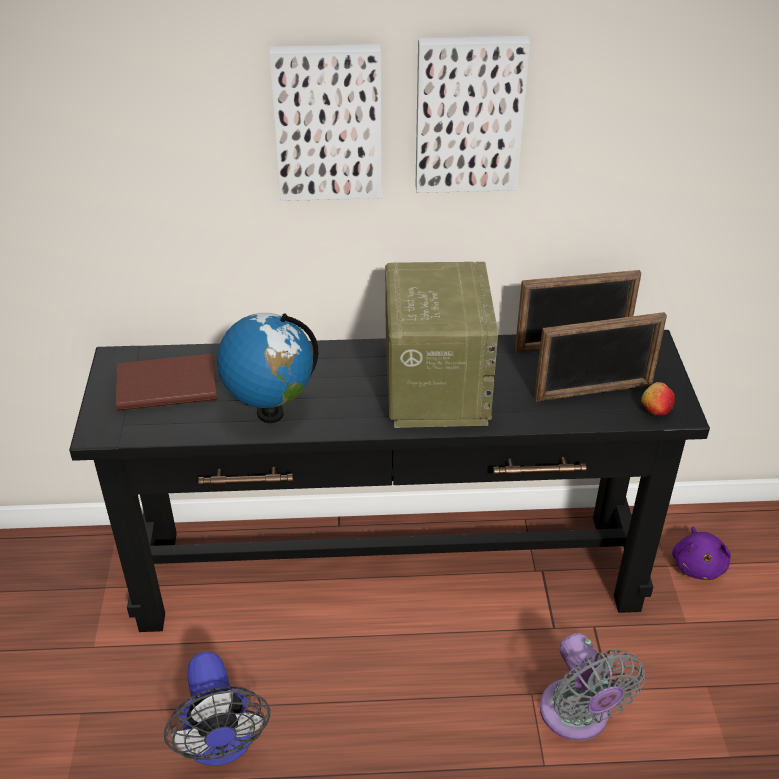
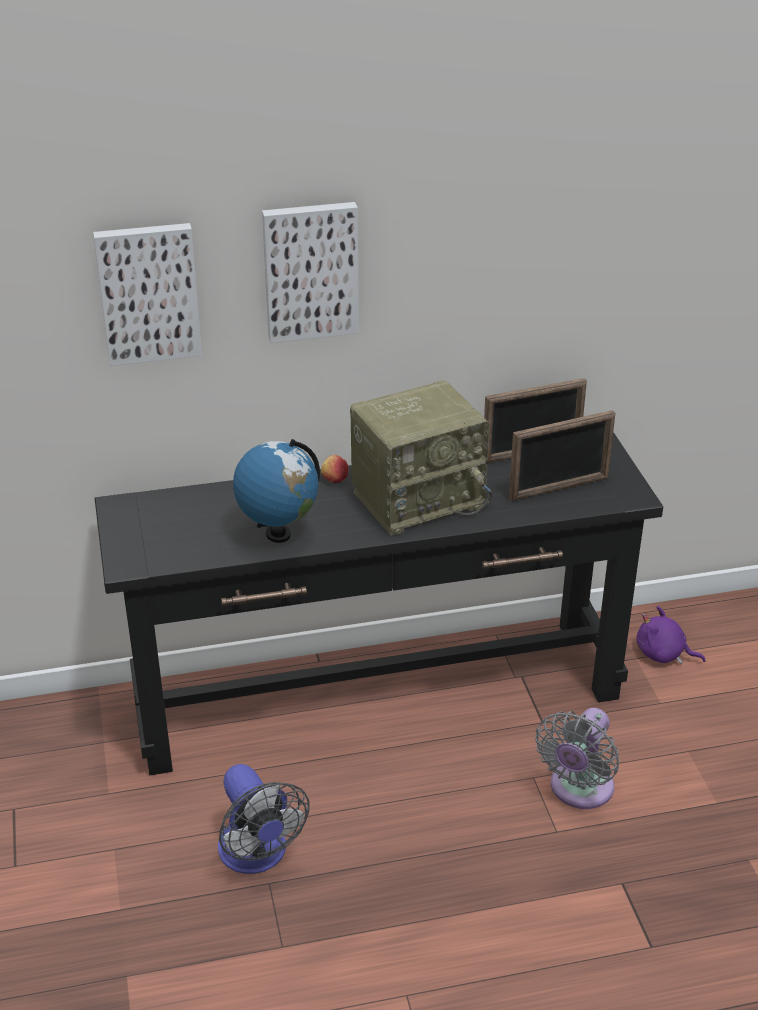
camera: 10 degrees left, 5 degrees down
(165, 384) = (173, 521): brown book -> none
(435, 386) = (419, 498): radio -> radio turned 75 degrees clockwise
(468, 113) = (430, 254): picture -> picture (148, 292)
(577, 717) = (578, 790): grey fan -> grey fan turned 60 degrees clockwise
(655, 409) = (615, 496): apple -> apple (335, 479)
(698, 565) = (663, 654): purple plush toy -> purple plush toy turned 120 degrees clockwise

